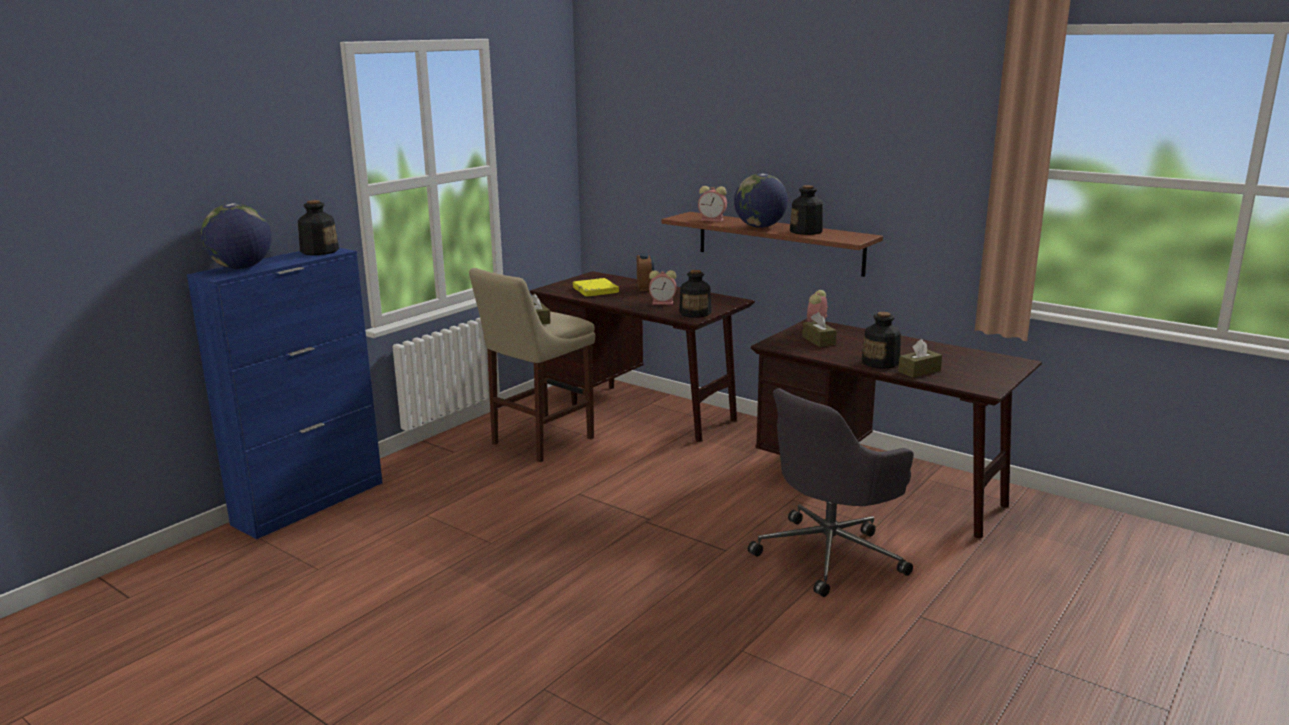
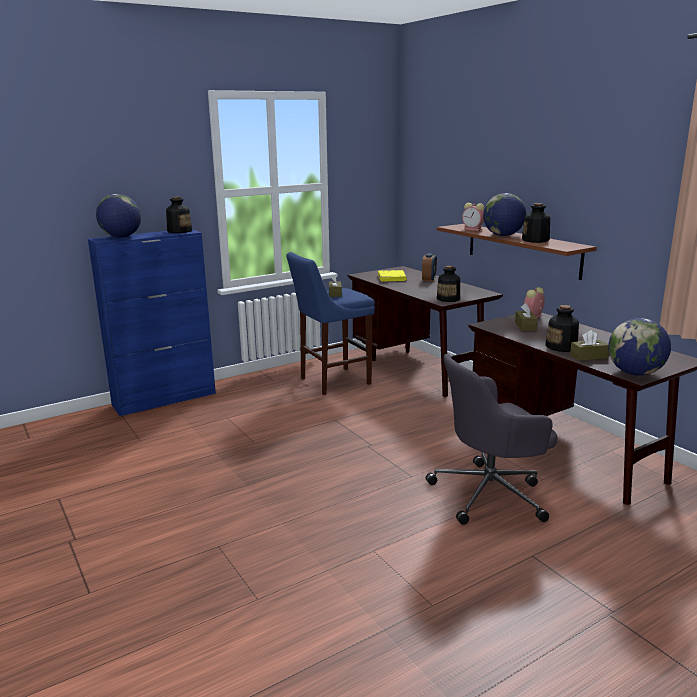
camera: 20 degrees right, 0 degrees up
(538, 442) = (331, 381): beige stool -> blue stool
(663, 303) = (432, 290): alarm clock -> none
(982, 385) = (635, 373): none -> globe

